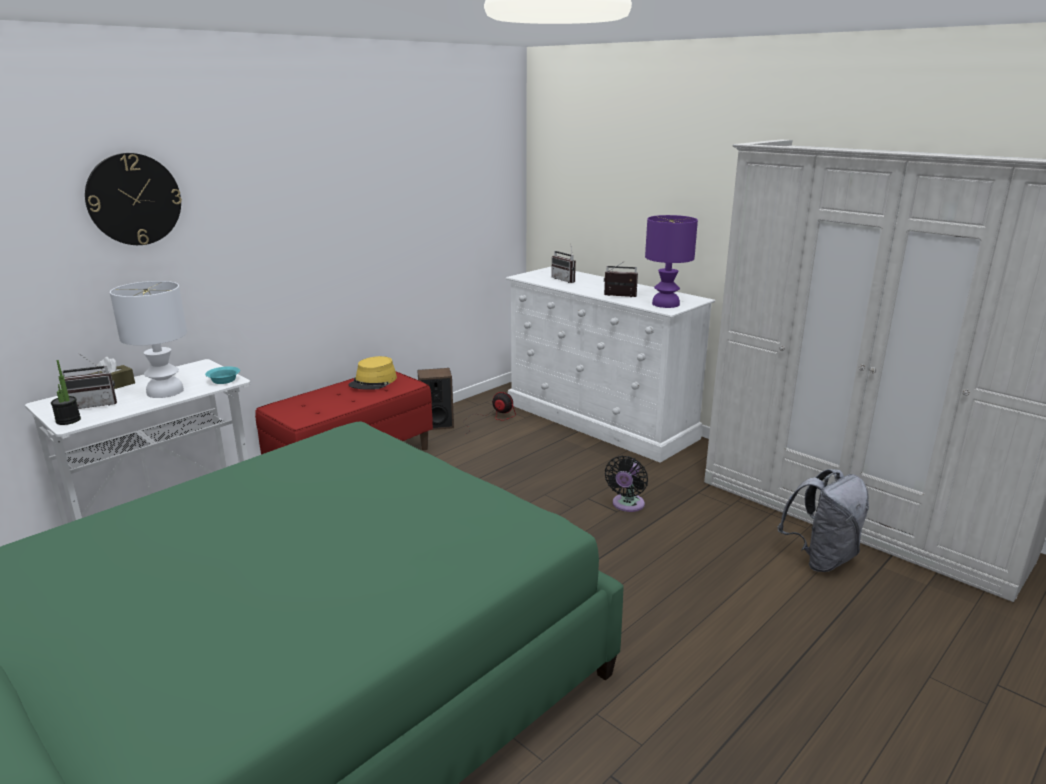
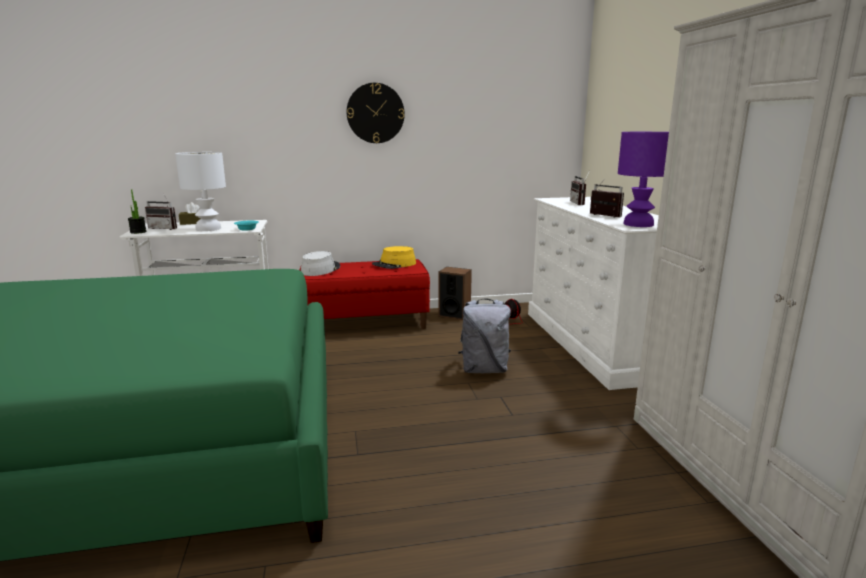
camera: 35 degrees right, 5 degrees down
(134, 199) = (226, 100): wall clock -> wall clock (375, 113)
(296, 409) = (320, 269): none -> grey hat
(627, 505) = (528, 413): black fan -> none
(820, 559) = (685, 540): grey backpack -> grey backpack (484, 369)

